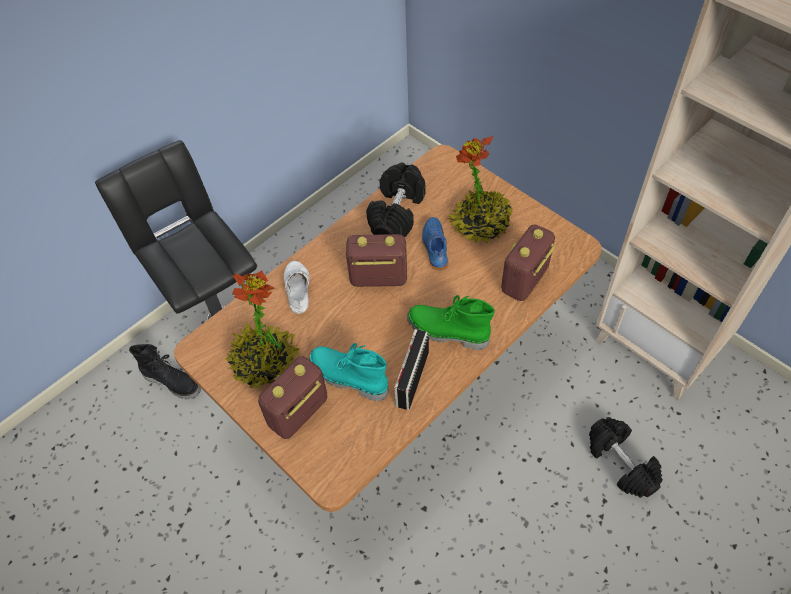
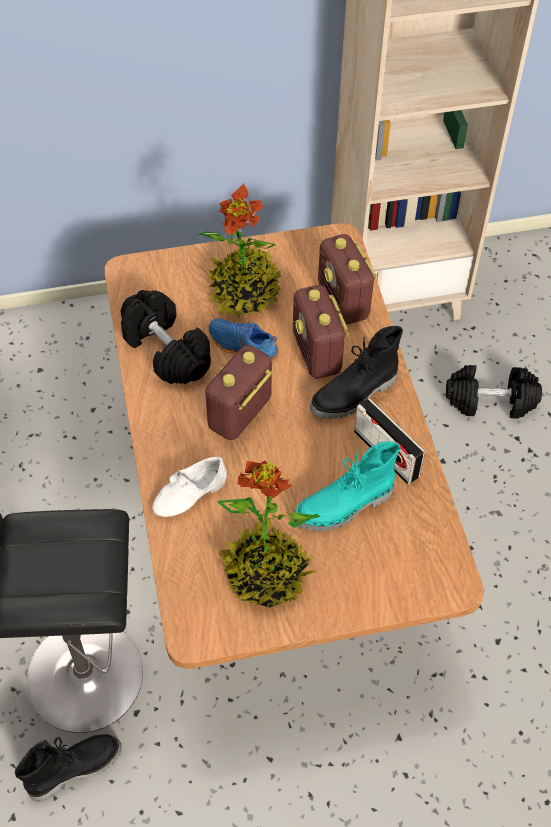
camera: 60 degrees left, 0 degrees up
(297, 289) = (191, 494): white shoe -> white shoe turned 60 degrees counterclockwise
(298, 413) = (354, 573): radio -> radio (317, 354)
(447, 332) = (355, 395): green boot -> black boot

